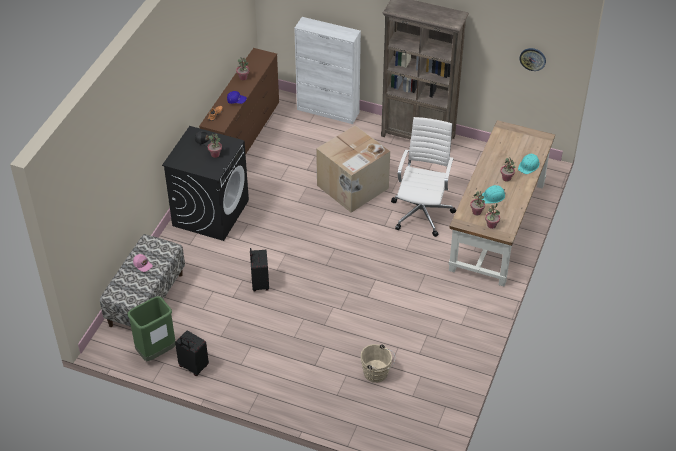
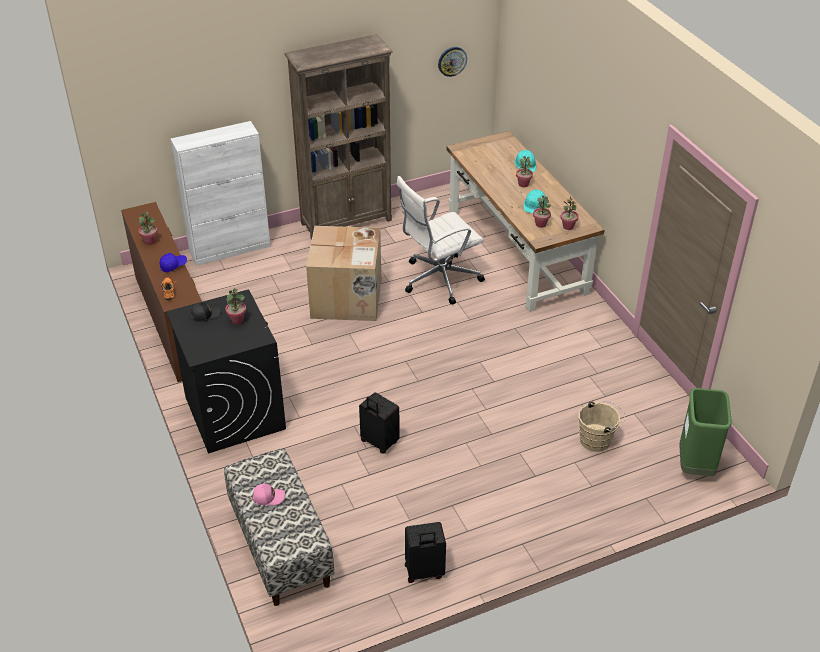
camera: 45 degrees left, 5 degrees down
(156, 352) = (365, 589): green trash can -> green trash can (695, 466)
(422, 212) = (438, 279): white office chair -> white office chair turned 90 degrees counterclockwise

